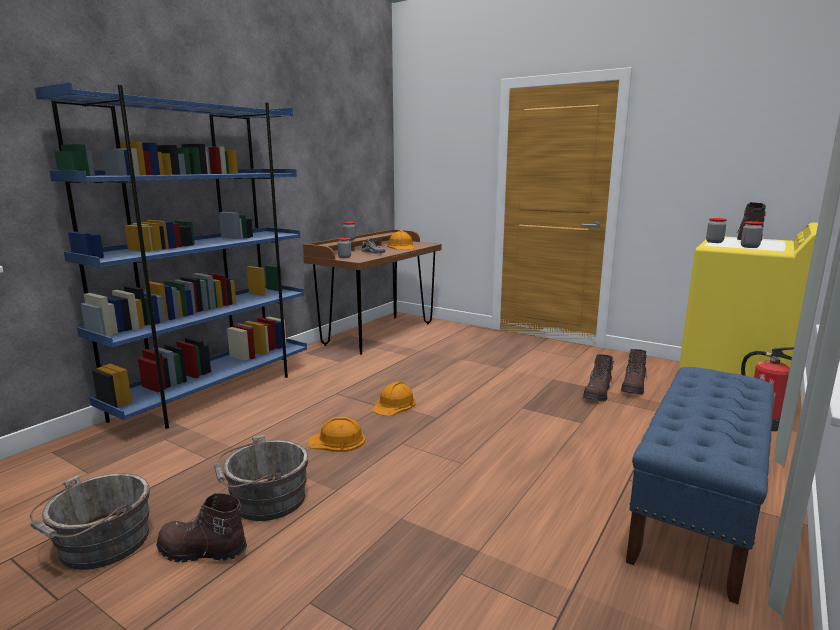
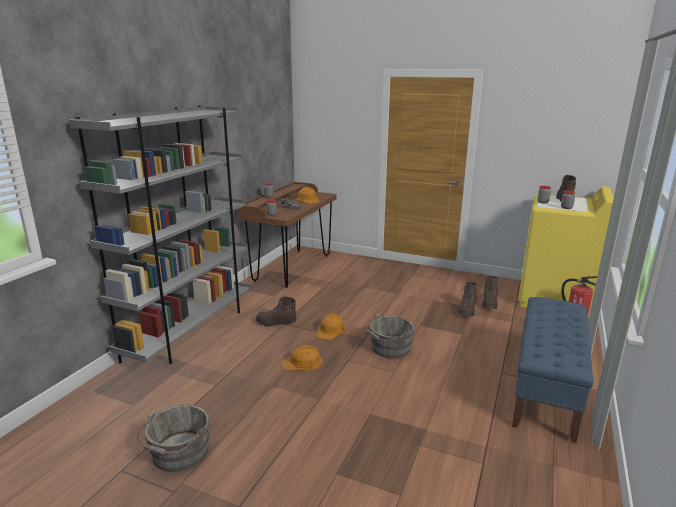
camera: 10 degrees left, 5 degrees up
(201, 552) = (251, 450): brown boot -> brown boot (276, 323)
(215, 393) = (190, 331): blue bookcase -> grey bookcase
(264, 500) = (274, 411): grey bucket -> grey bucket (388, 348)

